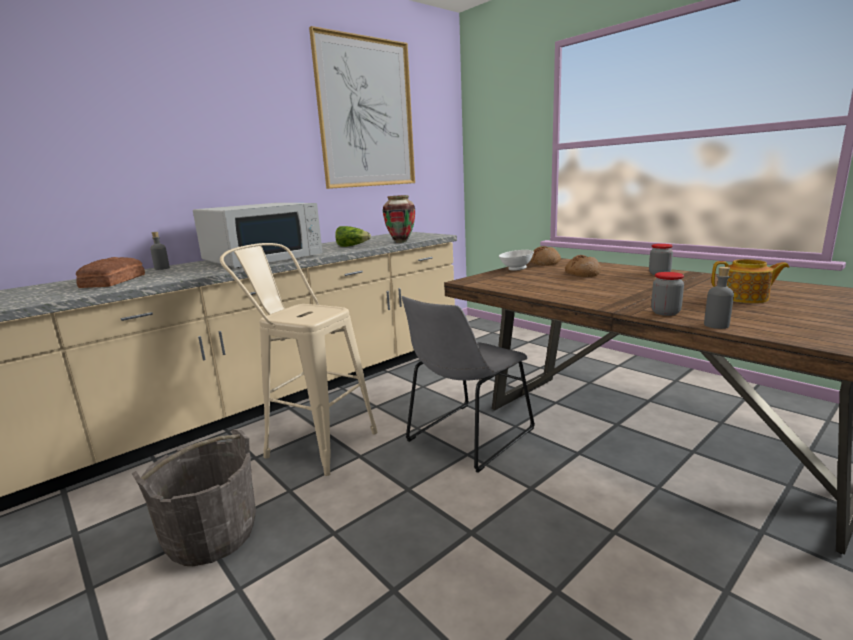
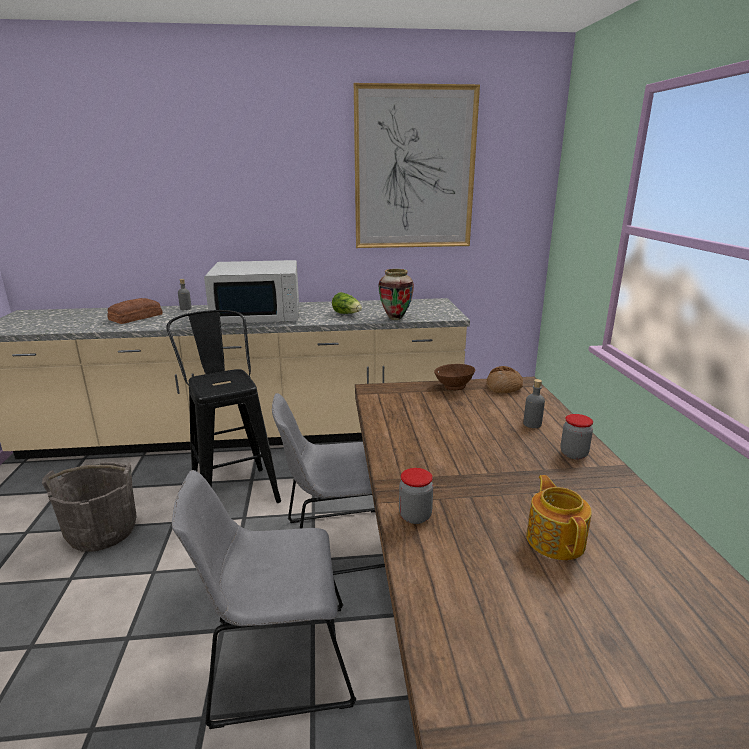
camera: 35 degrees right, 5 degrees up
(313, 442) = (233, 488): beige stool -> black stool
(515, 269) = (453, 387): white bowl -> brown bowl
(546, 525) = (274, 662): none -> grey chair
(582, 274) = (492, 420): bread -> none
(716, 325) = (410, 559): grey bottle -> grey bottle (532, 424)
(745, 298) = (555, 539): teapot -> teapot turned 150 degrees counterclockwise

